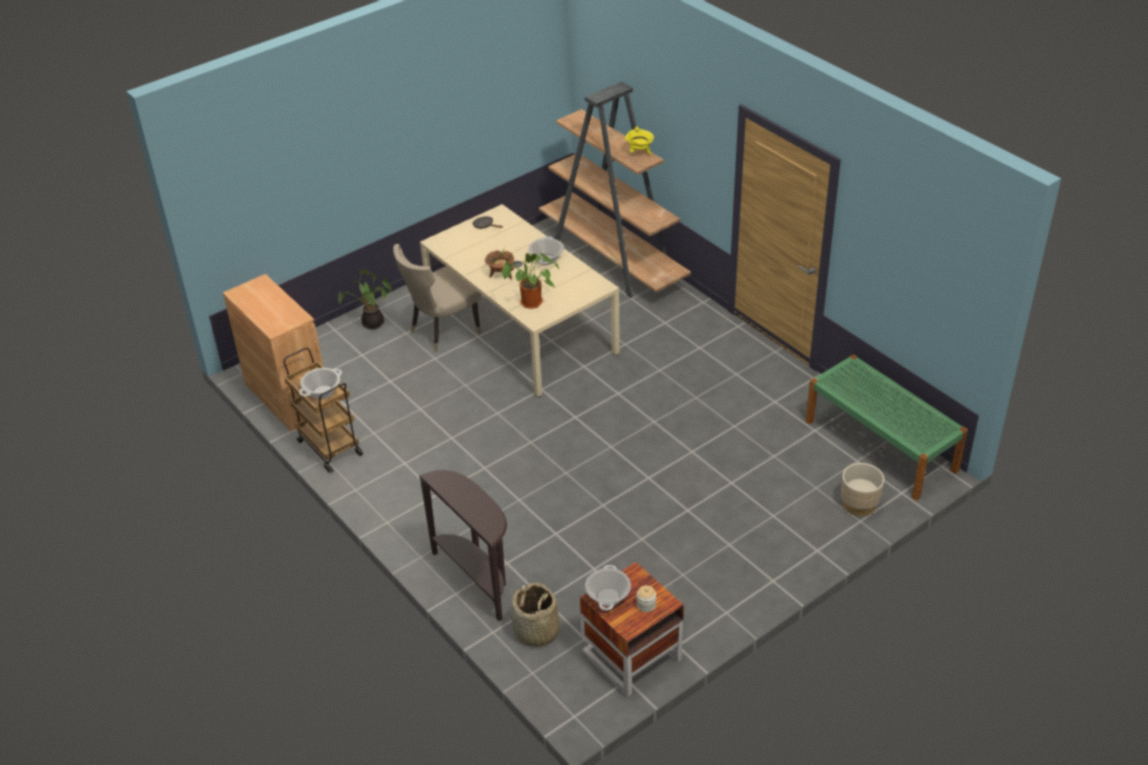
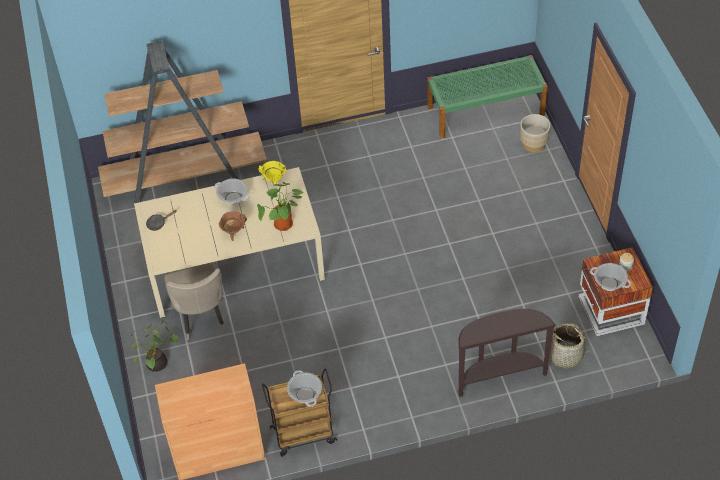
camera: 65 degrees left, 10 degrees up
(639, 153) = (198, 80): yellow cooking pot -> yellow cooking pot (274, 181)

